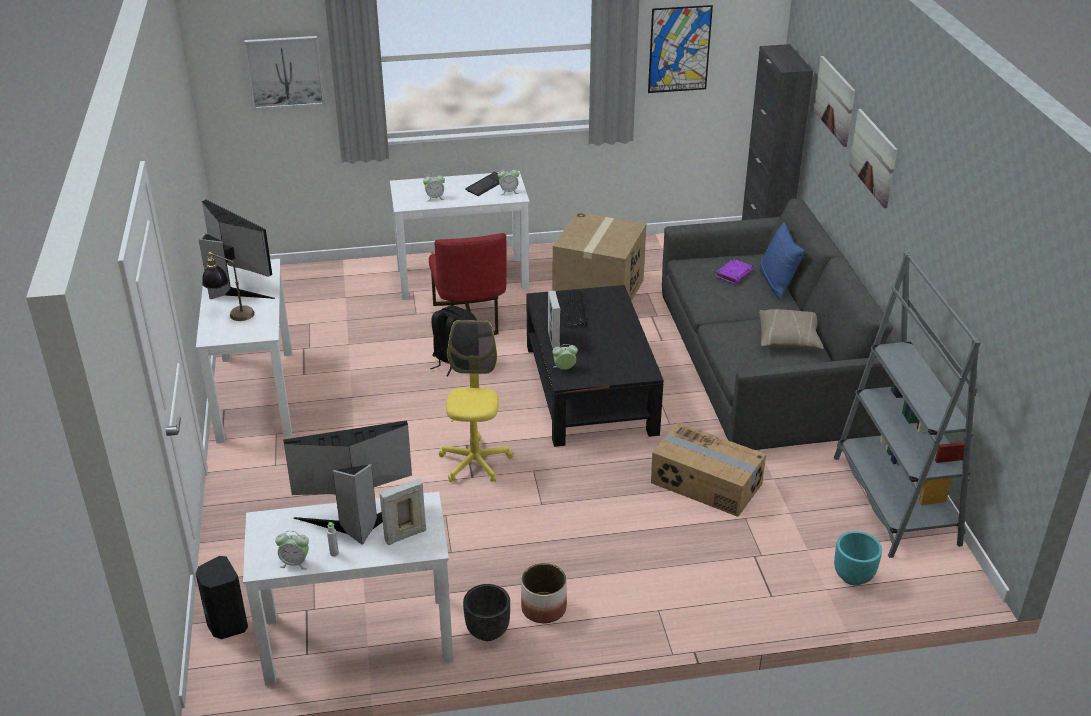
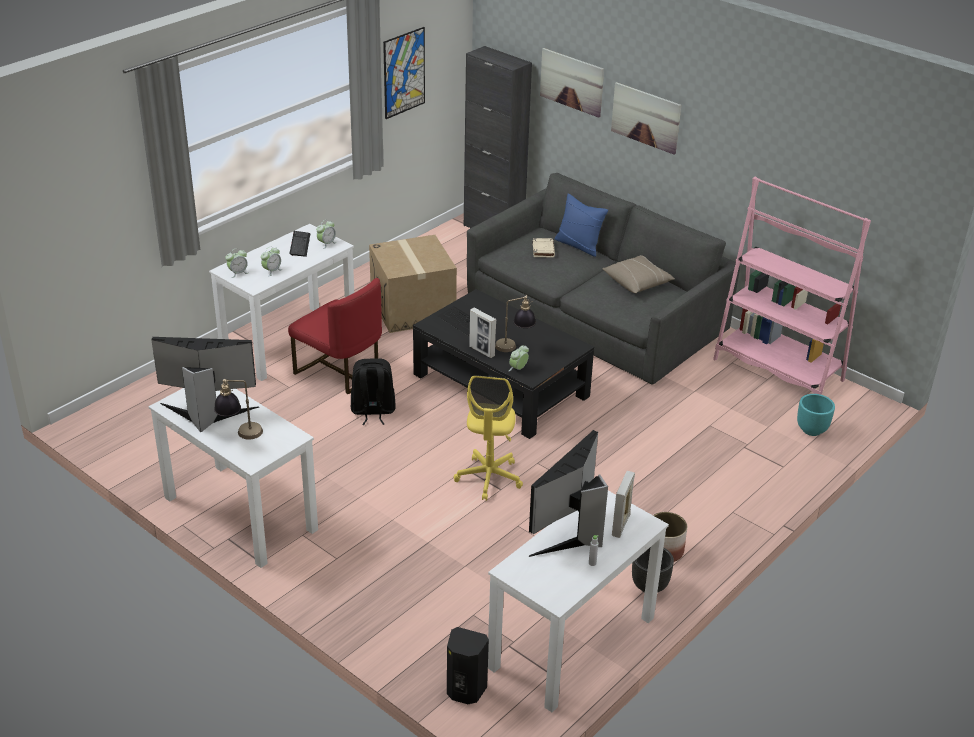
camera: 40 degrees left, 0 degrees up
(285, 71) = (98, 192): picture -> none
(295, 563) = (576, 584): alarm clock -> alarm clock (238, 273)
(475, 462) = (489, 478): yellow office chair -> yellow office chair turned 135 degrees counterclockwise
(586, 349) = (514, 348): none -> table lamp
(706, 484) = (659, 415): cardboard box -> none
(734, 274) = (543, 250): purple book -> beige book
(895, 500) = (778, 370): grey bookcase -> pink bookcase

